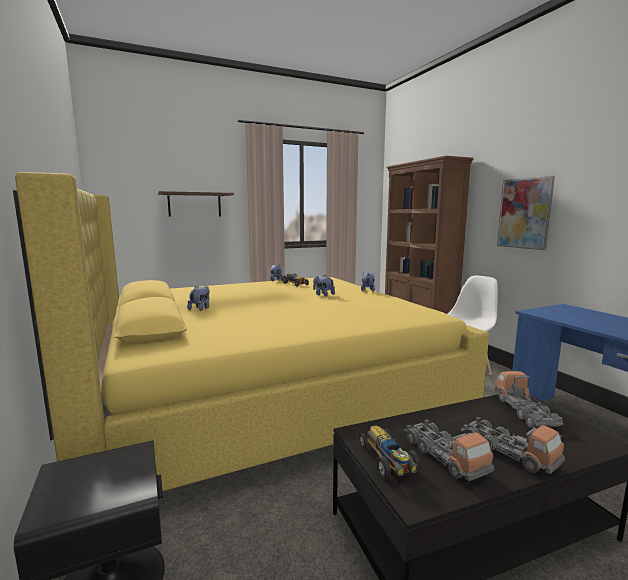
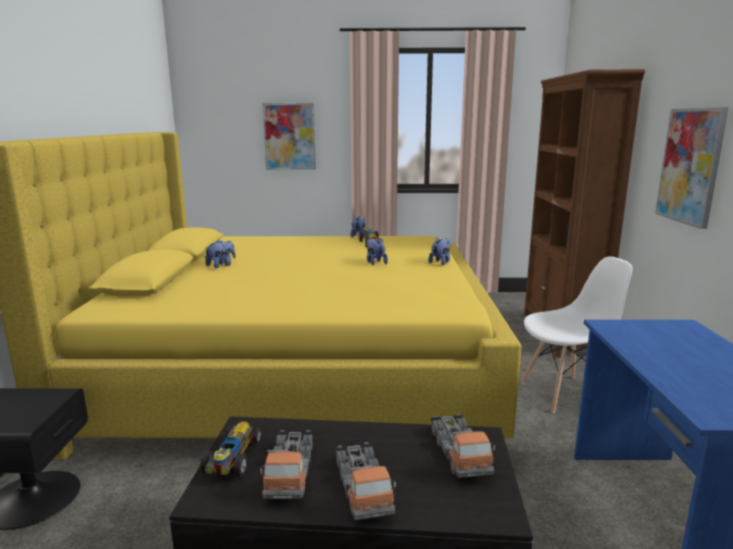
camera: 25 degrees right, 5 degrees up
(194, 204) = (289, 136): brown shelf -> picture
(524, 411) = (459, 453): toy truck -> toy truck turned 150 degrees clockwise

